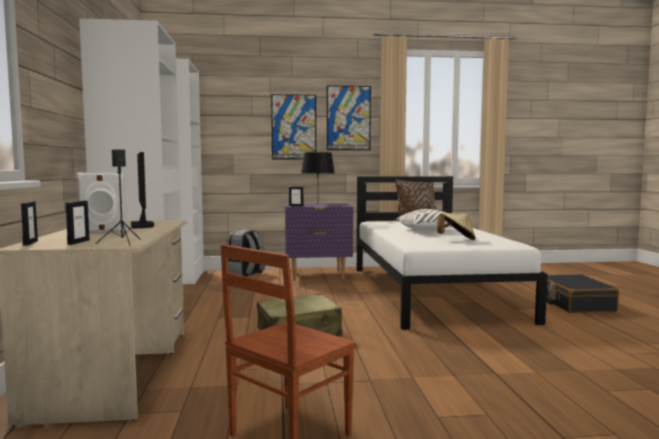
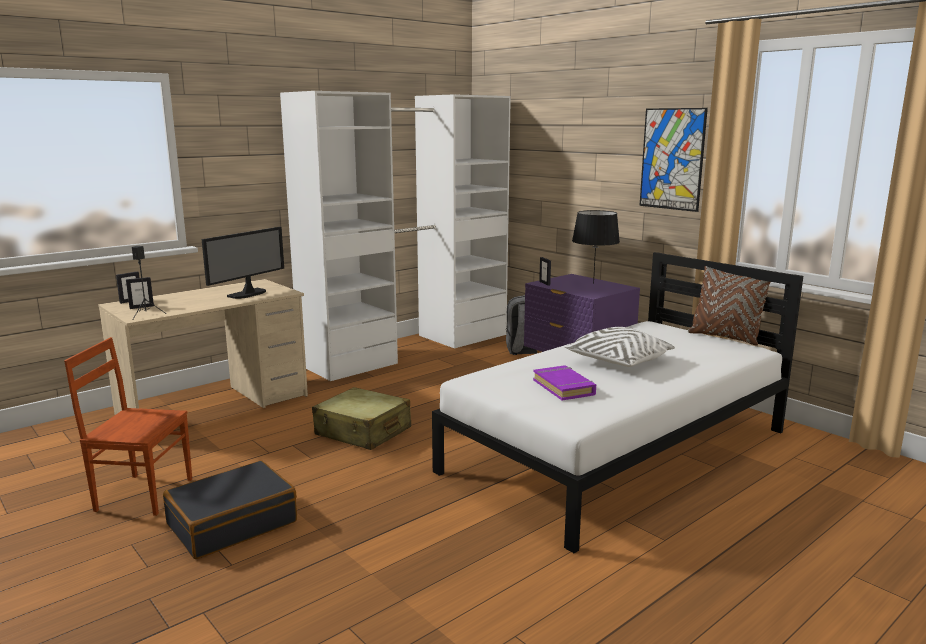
camera: 55 degrees right, 10 degrees up
(103, 231) = (201, 297): white speaker -> none
(294, 127) = (604, 169): picture -> none
(456, 239) = (564, 387): beige hat -> purple book
(574, 304) = (737, 563): black suitcase -> black suitcase (232, 523)

